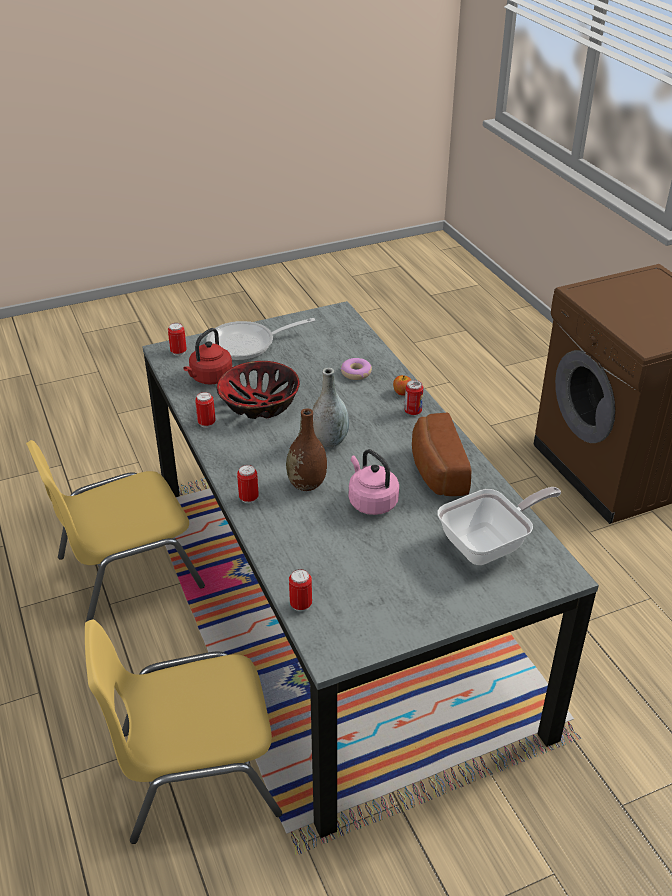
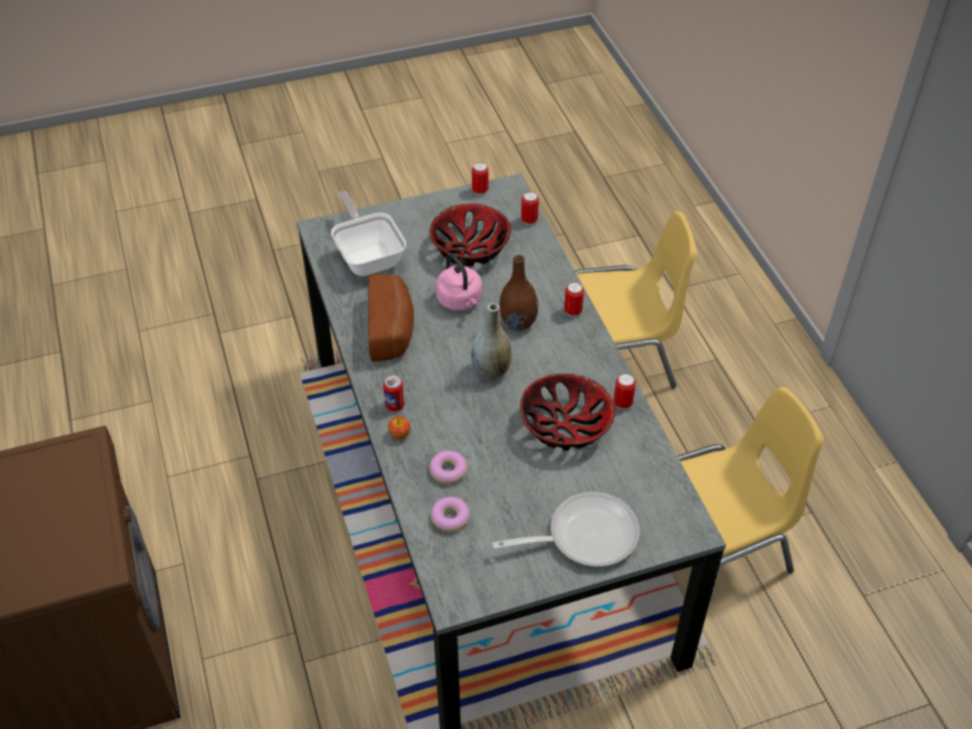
camera: 175 degrees left, 10 degrees up
(178, 352) = (674, 526): can -> can (480, 191)
(210, 378) = (627, 474): red kettle -> none
(349, 348) = (450, 517): none -> donut
(371, 561) = (470, 248): none -> bowl
(490, 545) = (368, 256): frying pan -> frying pan turned 90 degrees clockwise

